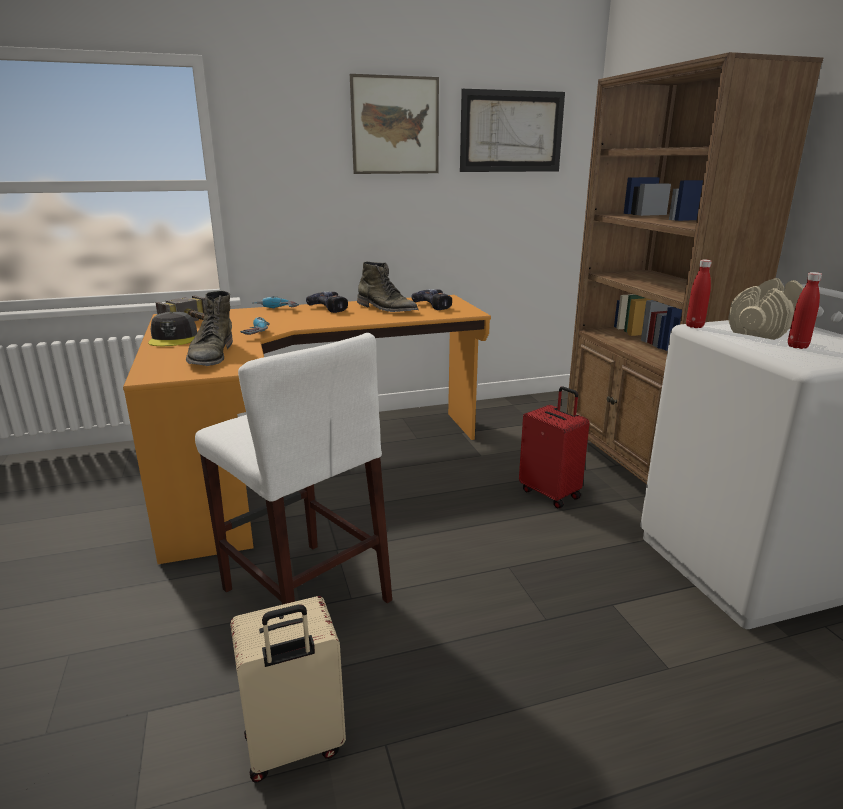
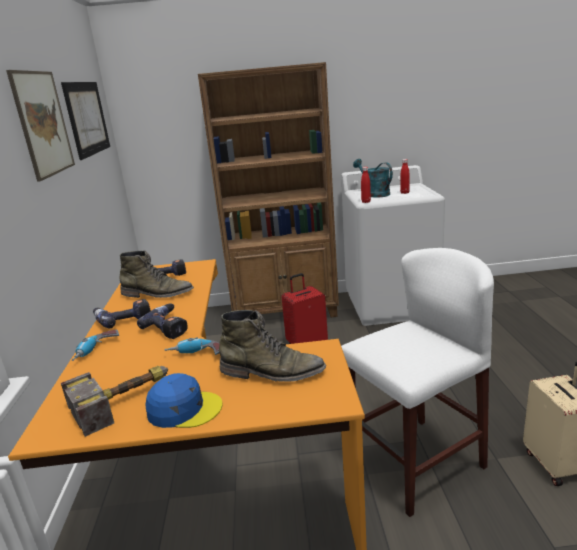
camera: 75 degrees left, 0 degrees up
(173, 338) = (184, 409): grey cap -> blue cap
(312, 320) = (170, 327): none -> power drill
(386, 309) = (157, 294): green boot -> green boot turned 45 degrees clockwise
(764, 329) = (374, 193): beige dumbbell -> turquoise watering can

